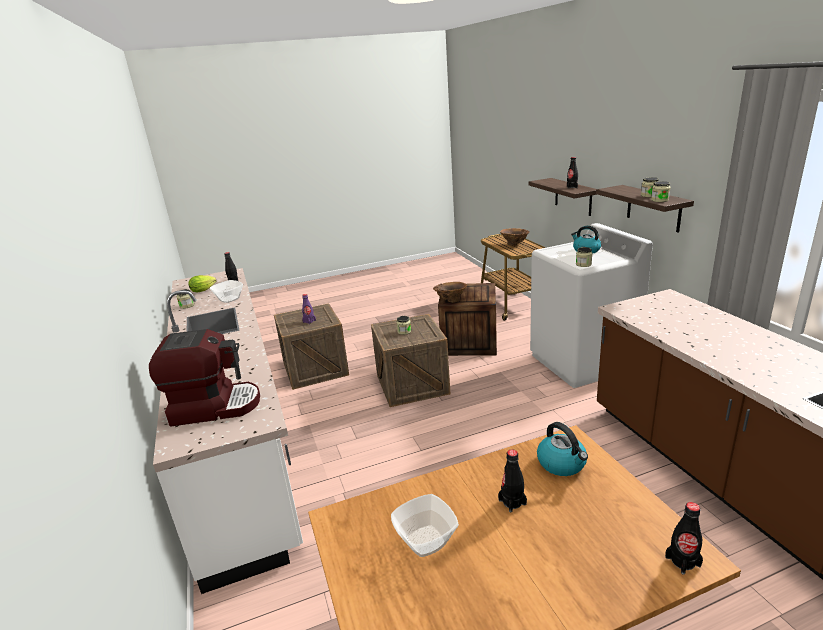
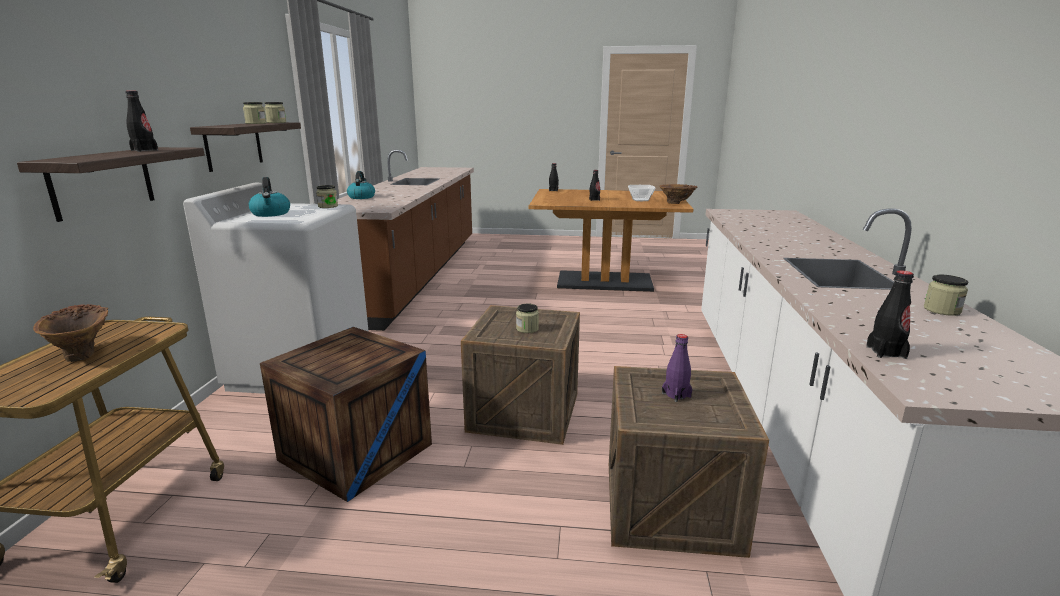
camera: 155 degrees left, 5 degrees down
(204, 290) = (949, 341): lettuce -> none
(215, 406) = (768, 219): coffee machine -> none
(229, 299) = (845, 303): bowl -> none
(450, 301) = (394, 350): brown vase -> brown vase (676, 203)
(562, 464) = (557, 201): kettle -> kettle (361, 197)

